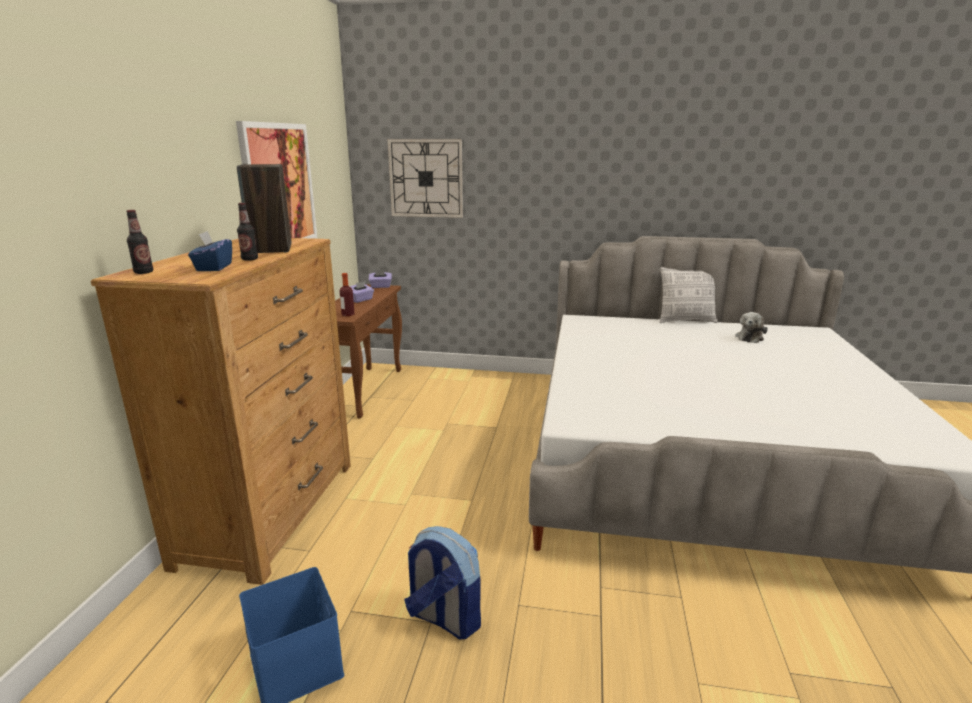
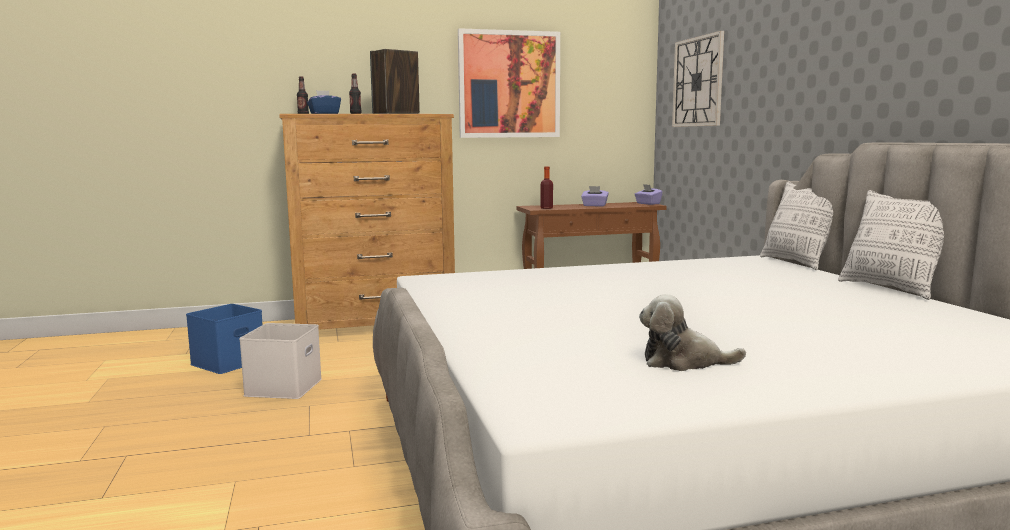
camera: 65 degrees right, 10 degrees down
(444, 618) = (283, 386): backpack -> white storage box
(600, 315) = (797, 263): none -> pillow
(750, 337) = (897, 316): plush toy -> plush toy (683, 362)

